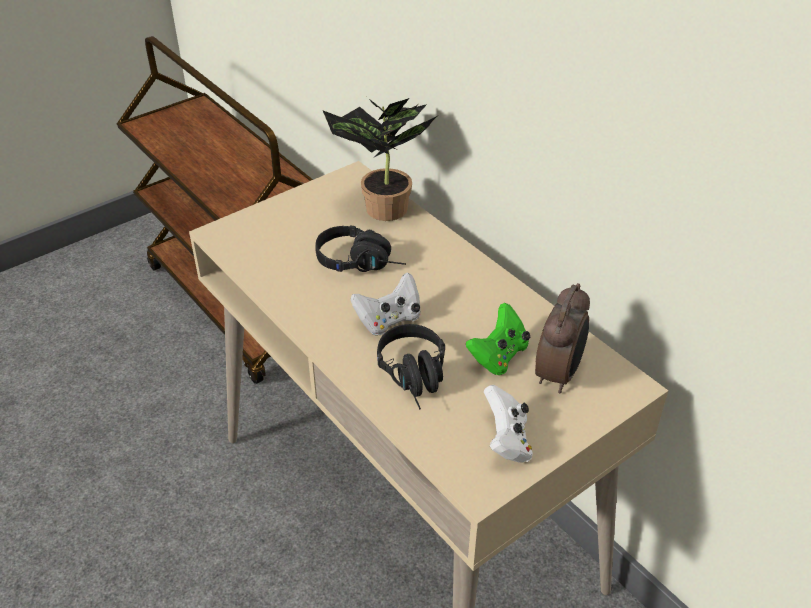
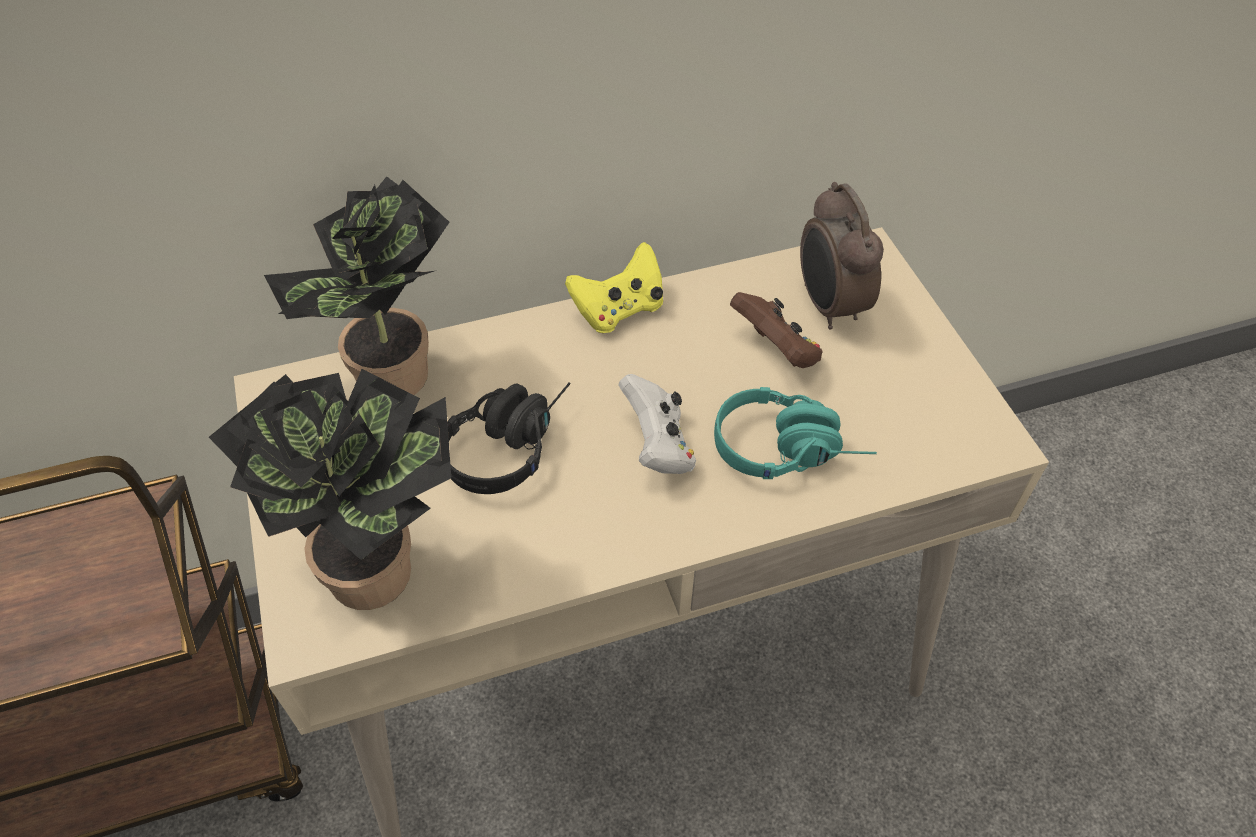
camera: 70 degrees left, 10 degrees up
(263, 243) = (383, 568): none -> potted plant
(416, 379) = (790, 449): black headphones -> turquoise headphones
(490, 277) = (619, 310): none -> yellow game controller
(498, 356) = (776, 351): green game controller -> brown game controller
(507, 441) = (926, 391): white game controller -> none
(559, 374) = (828, 306): alarm clock -> alarm clock turned 150 degrees counterclockwise

